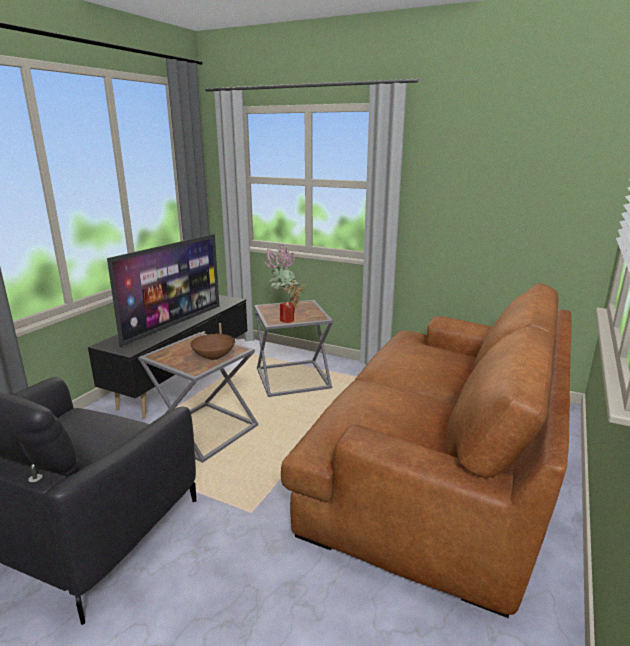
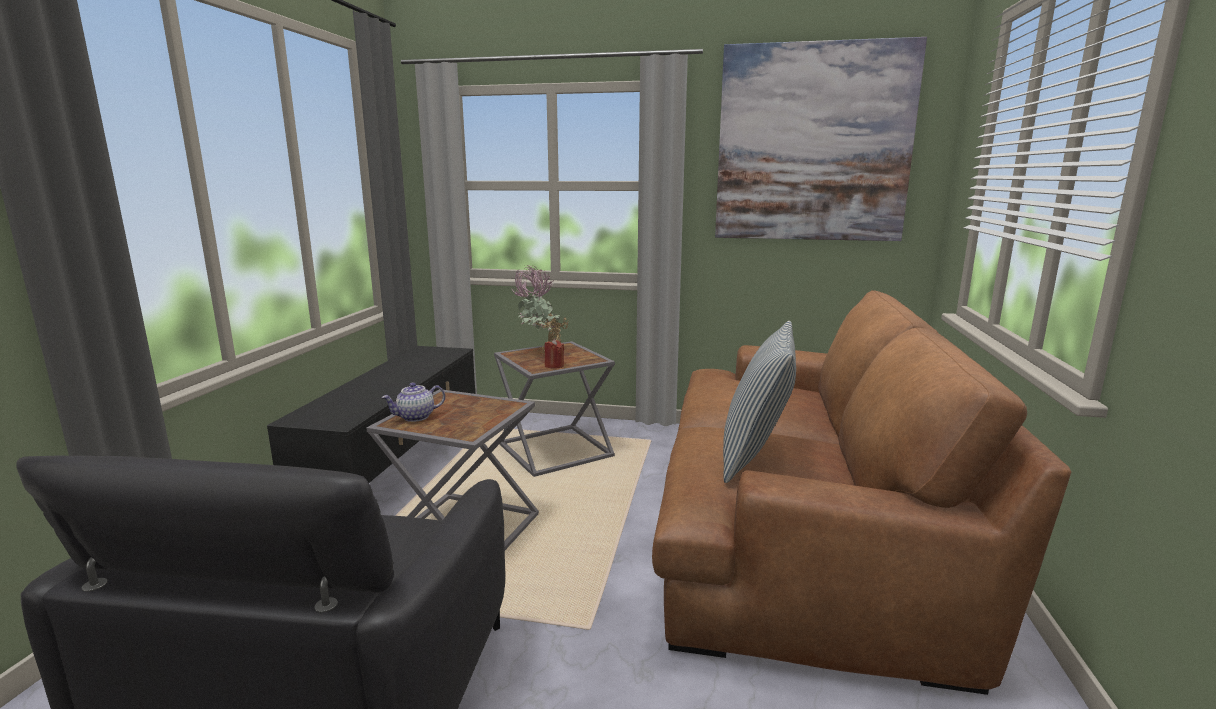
camera: 15 degrees left, 5 degrees down
(171, 353) = (415, 417): none -> teapot
(173, 324) = (387, 385): television -> none
(214, 357) = (485, 416): brown bowl -> none
(385, 411) = (755, 455): none -> pillow
(508, 156) = (813, 144): none -> picture

